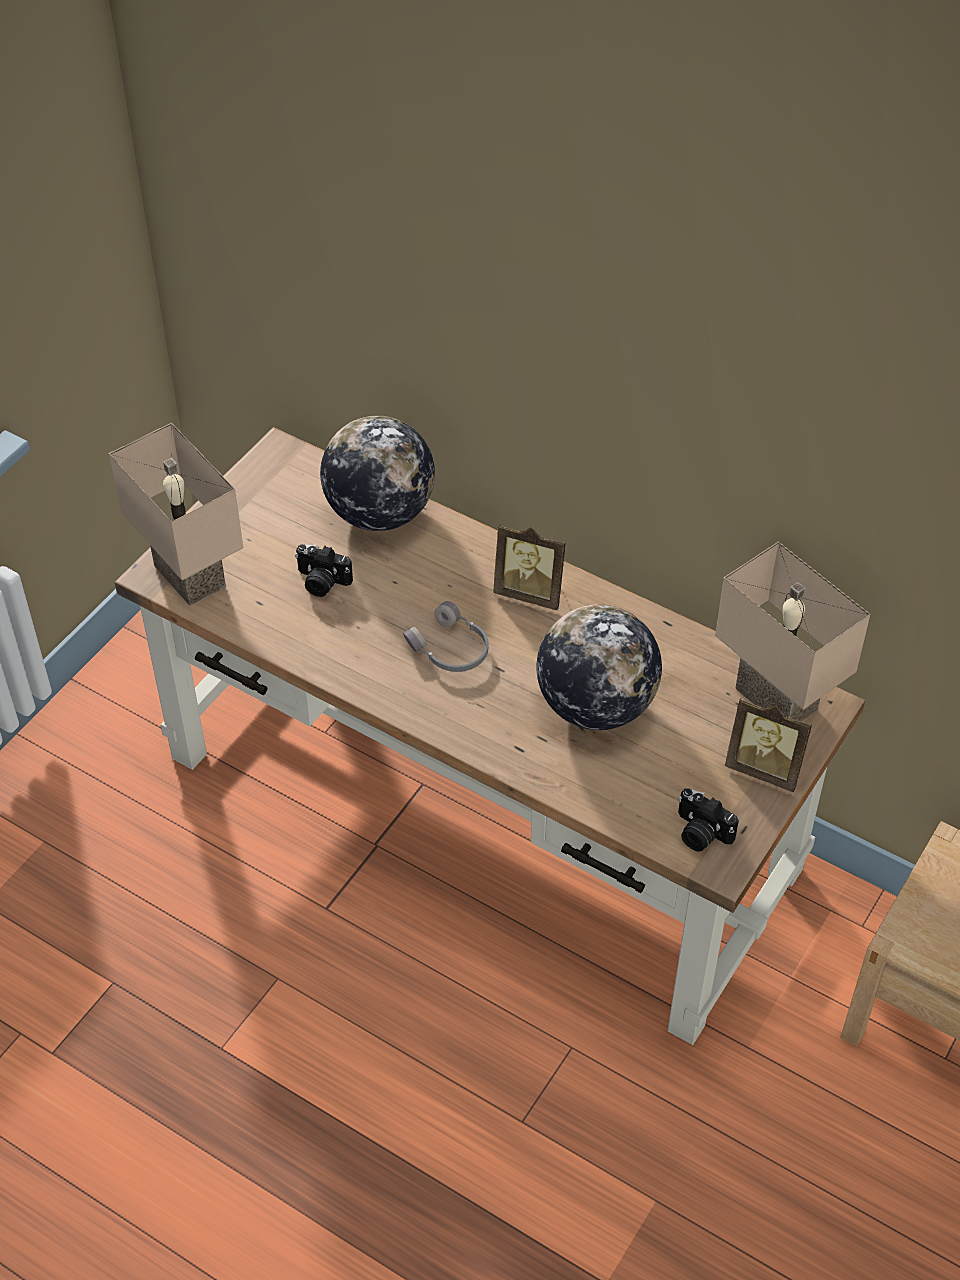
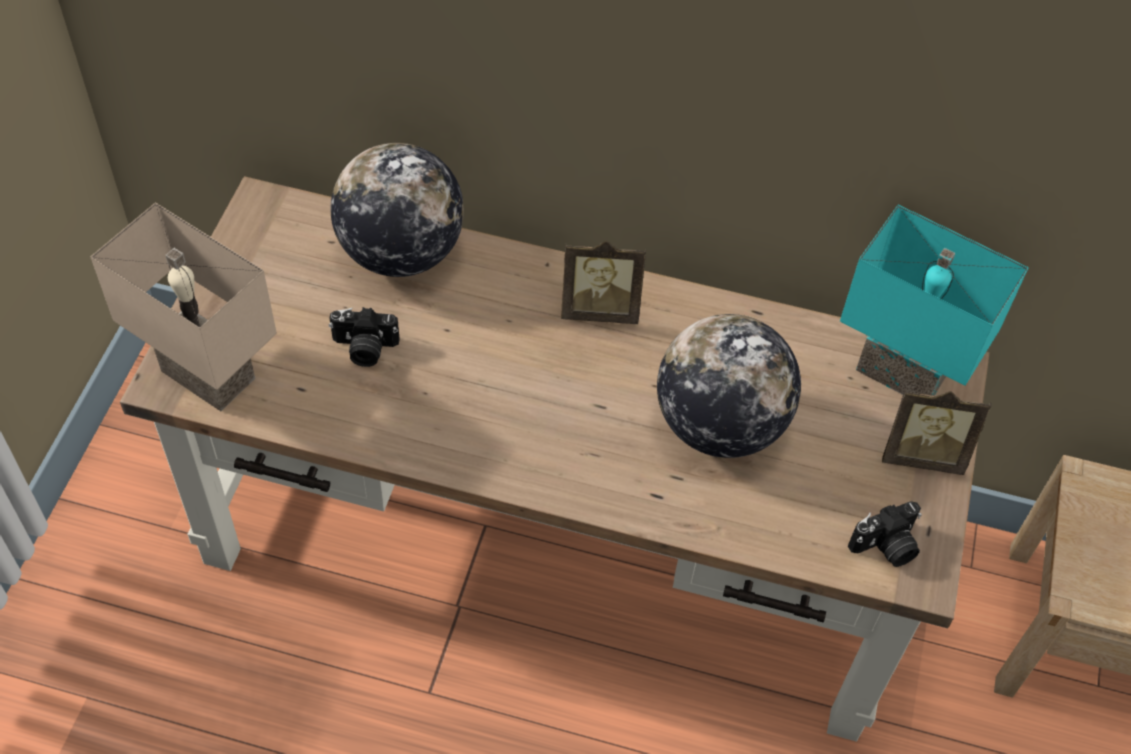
camera: 20 degrees left, 5 degrees up
(450, 649) = (537, 396): grey headphones -> none
(700, 833) = (886, 547): camera -> camera turned 45 degrees counterclockwise
(780, 697) = (904, 370): beige table lamp -> turquoise table lamp

